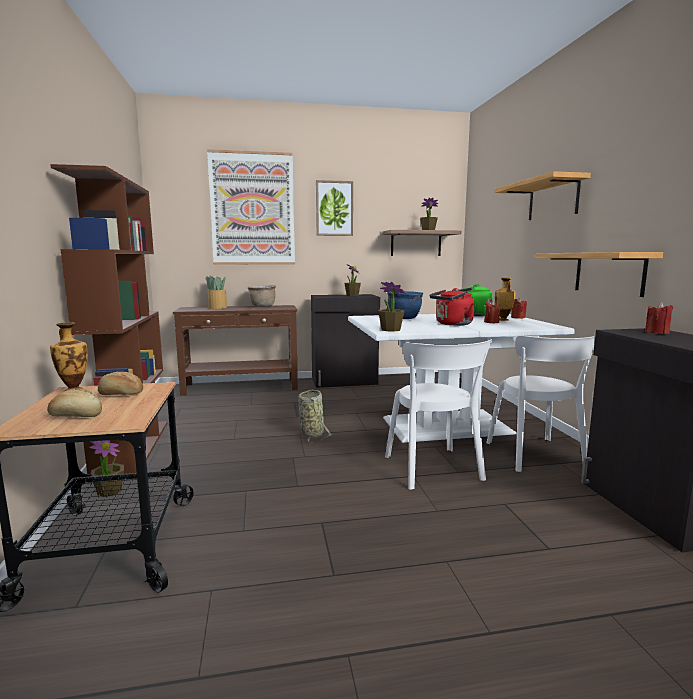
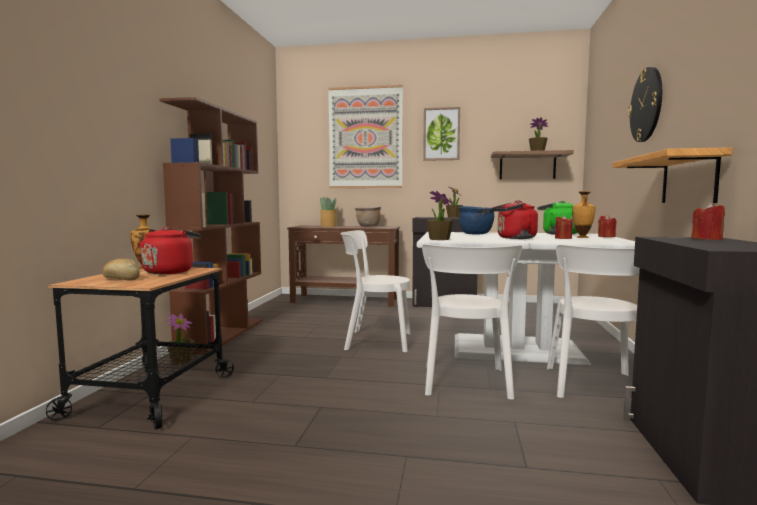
camera: 20 degrees right, 5 degrees down
(120, 394) = (170, 271): bread -> red kettle
(312, 433) = (374, 341): basket -> white chair
(553, 199) = (646, 105): shelf -> wall clock

